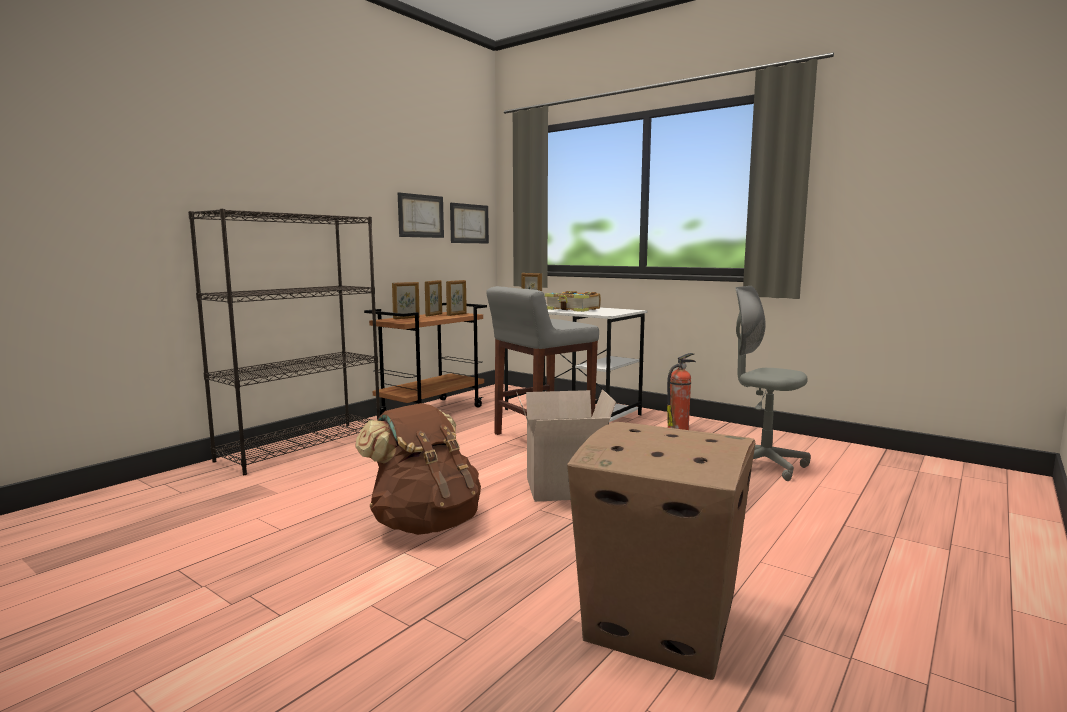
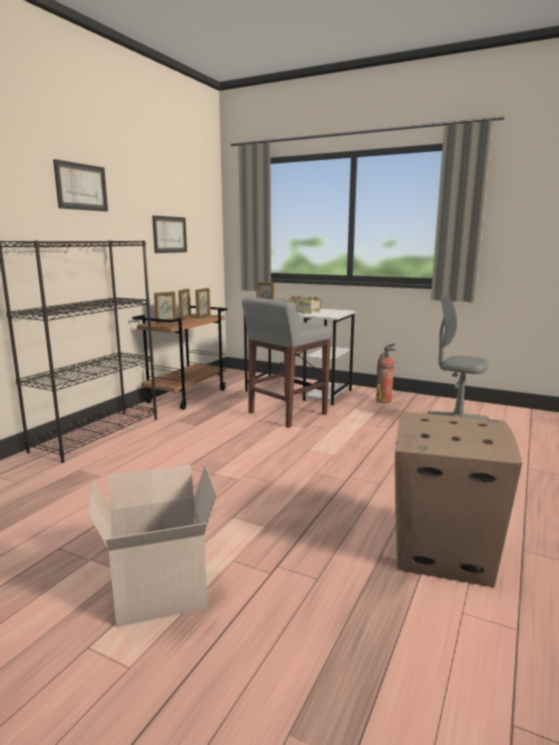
camera: 10 degrees left, 5 degrees up
(425, 523) = (236, 492): brown backpack -> none
(469, 223) = (204, 239): picture -> picture (81, 187)
(562, 489) = (324, 456): cardboard box -> cardboard box (158, 595)

